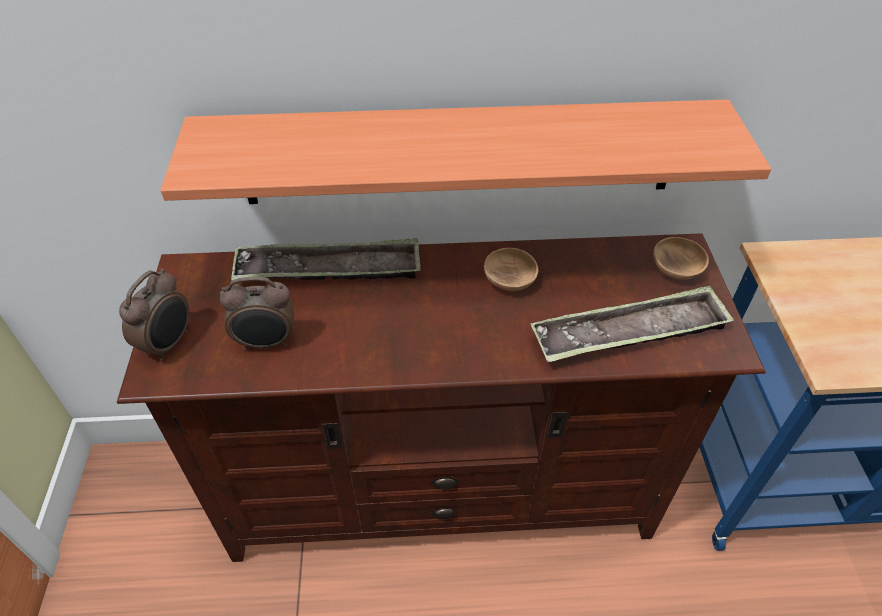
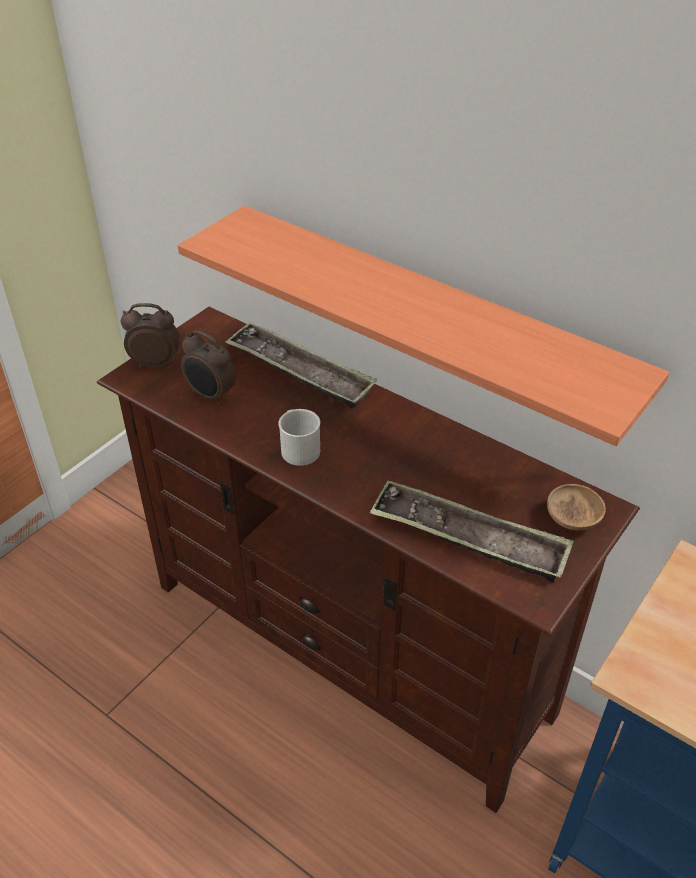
camera: 40 degrees right, 5 degrees down
(169, 343) = (156, 363): alarm clock -> alarm clock turned 150 degrees counterclockwise
(409, 342) = (298, 447): none -> white mug
(509, 280) = (420, 448): brown bowl -> none

